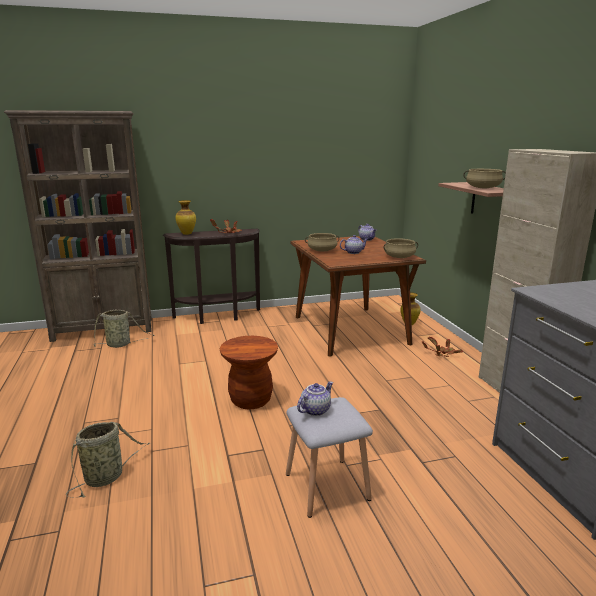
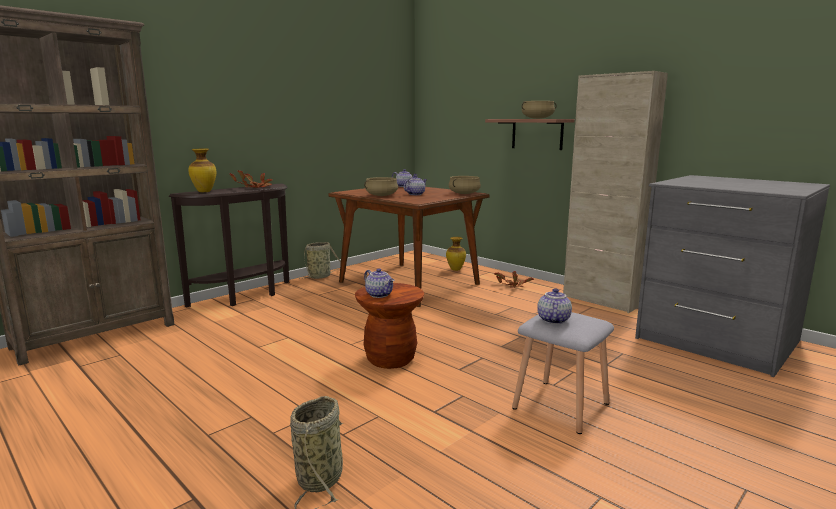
camera: 30 degrees left, 5 degrees down
(120, 344) = (146, 345): basket -> basket (320, 276)
(238, 347) = (380, 294): none -> teapot

